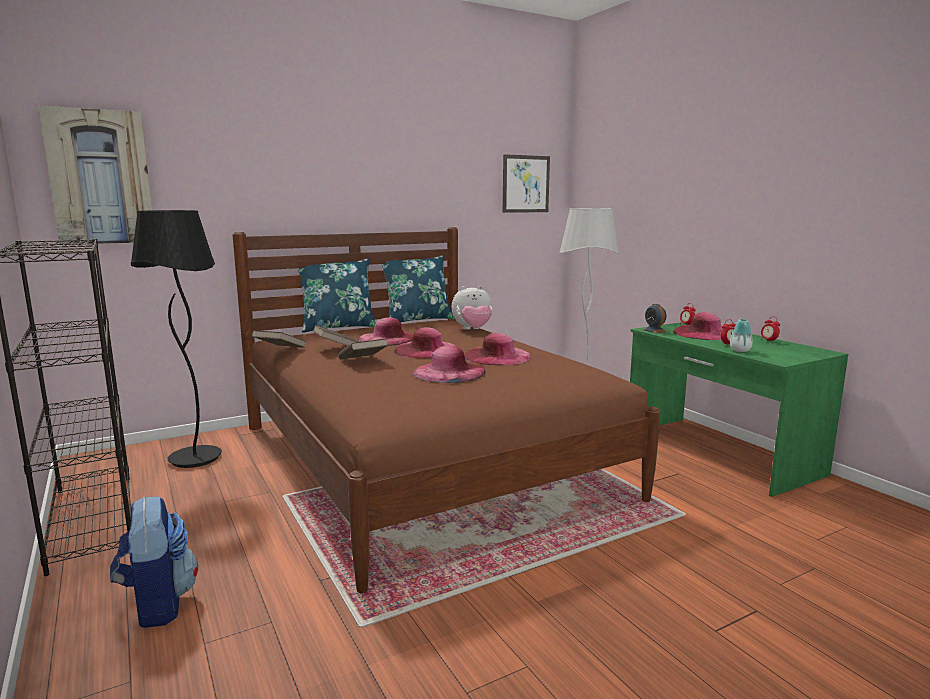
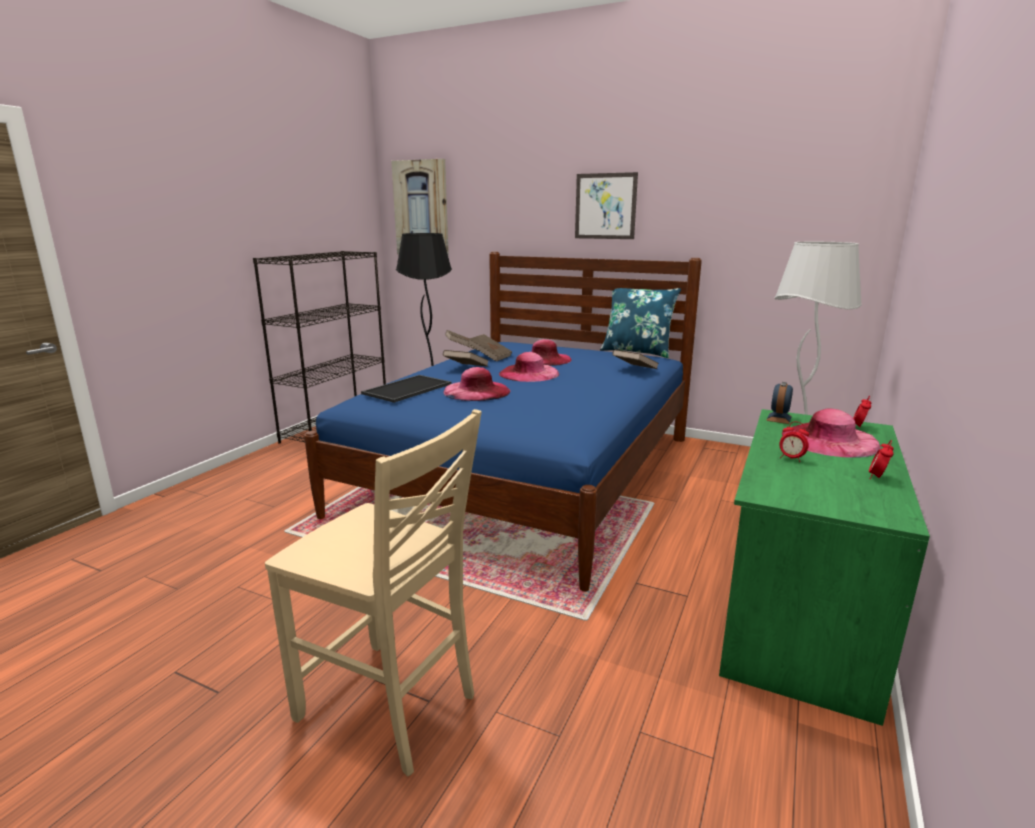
camera: 55 degrees right, 5 degrees up
(158, 604) = (272, 474): backpack -> none
(338, 327) = (559, 344): blue pillow -> none
(392, 389) = (407, 389): none -> tray
(423, 460) = (526, 473): brown bed -> blue bed
(473, 329) = (634, 369): plush toy -> brown book
(497, 356) = (551, 392): pink hat -> none
(526, 184) = (821, 206): picture -> picture (605, 206)
(740, 350) = (772, 467): vase -> none
(758, 632) = (390, 707): none -> beige chair

